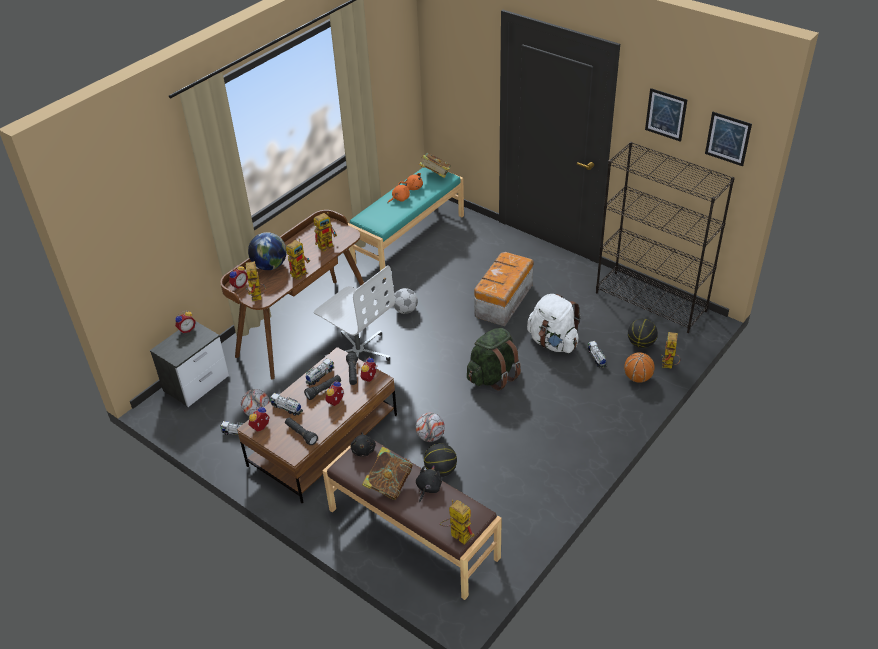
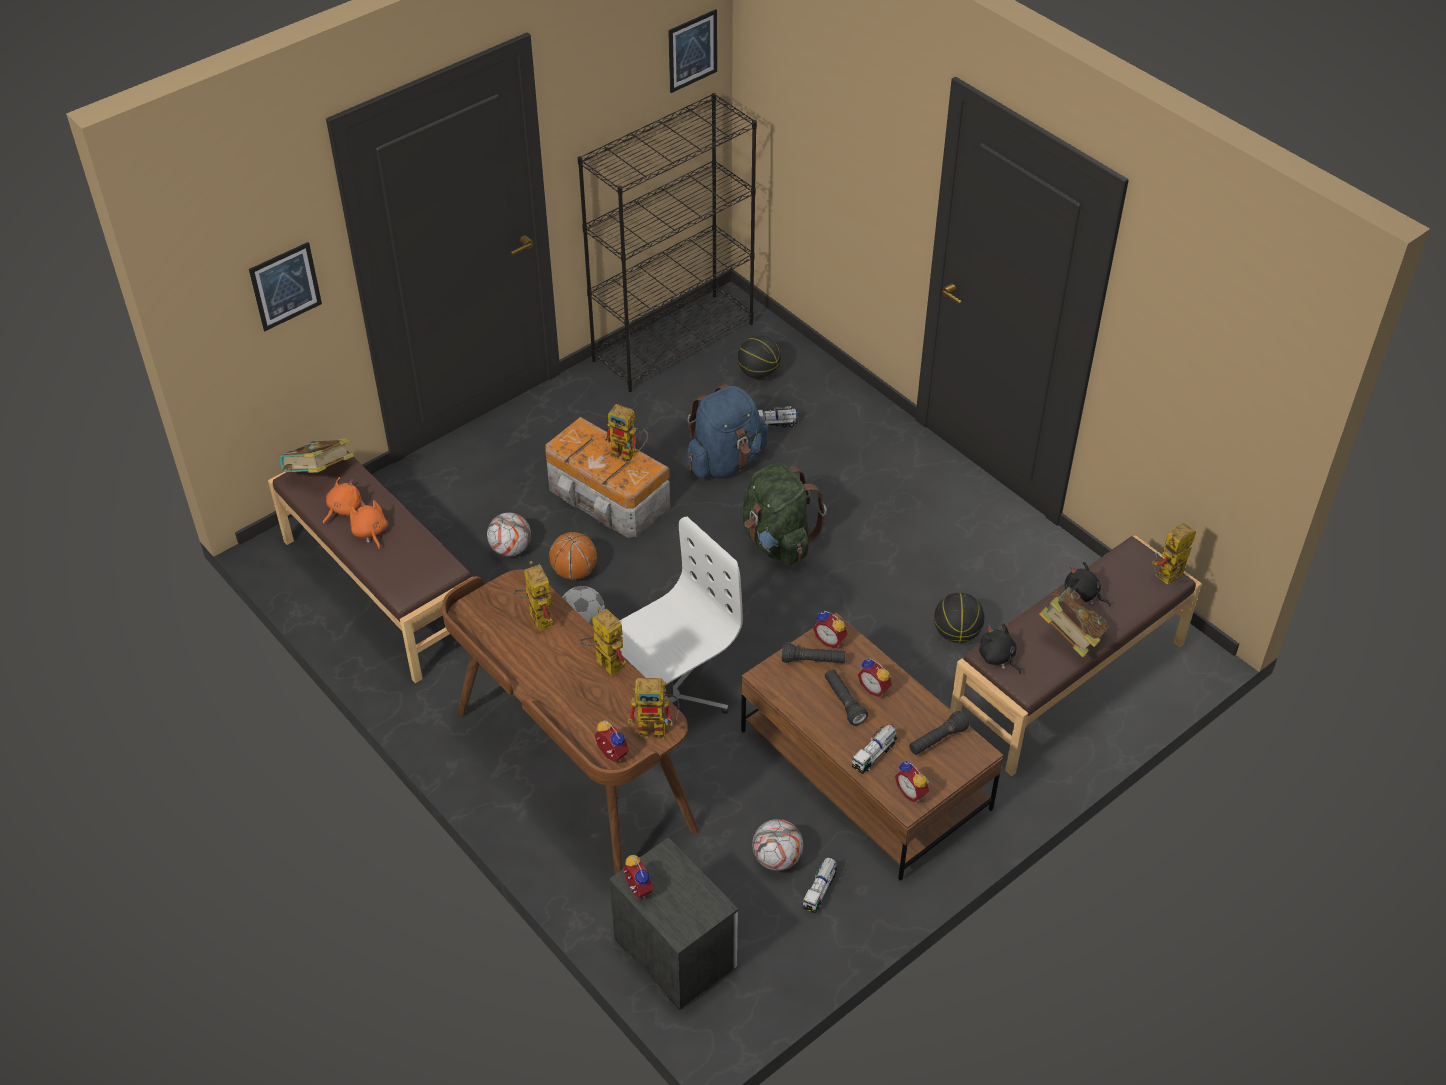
camera: 80 degrees left, 5 degrees up
(270, 266) = (568, 705): globe -> none
(320, 376) = (808, 704): toy truck -> none
(363, 449) = (998, 657): black plush toy -> black plush toy turned 135 degrees counterclockwise
(408, 238) = (380, 591): turquoise bench -> brown bench
(430, 436) = (887, 635): football -> football (511, 549)
(553, 342) = (726, 461): white backpack -> blue backpack
(637, 378) = (826, 393): basketball -> basketball (574, 572)
(666, 114) = (611, 82): picture -> picture (285, 286)
(668, 366) = (812, 358): toy robot -> toy robot (629, 454)

